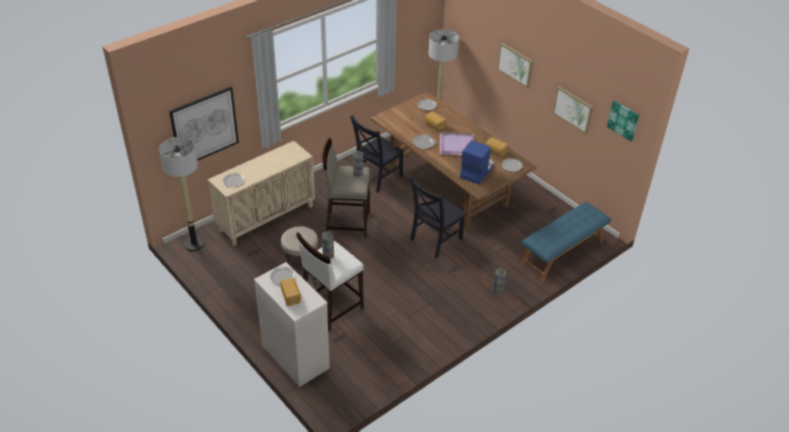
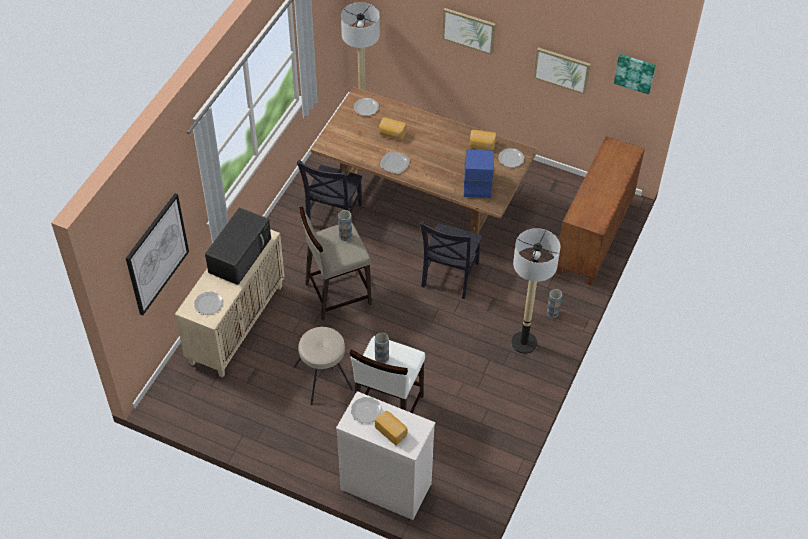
camera: 25 degrees left, 10 degrees up
(194, 243) = (172, 394): floor lamp -> floor lamp (524, 342)
(276, 160) = (240, 254): none -> black microwave
(457, 145) = (434, 152): purple tray -> none
(562, 253) = (594, 238): blue bench -> brown cabinet

